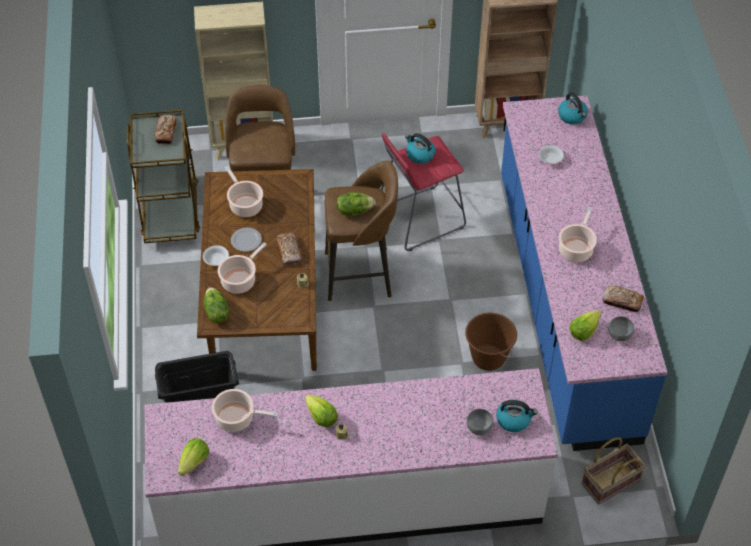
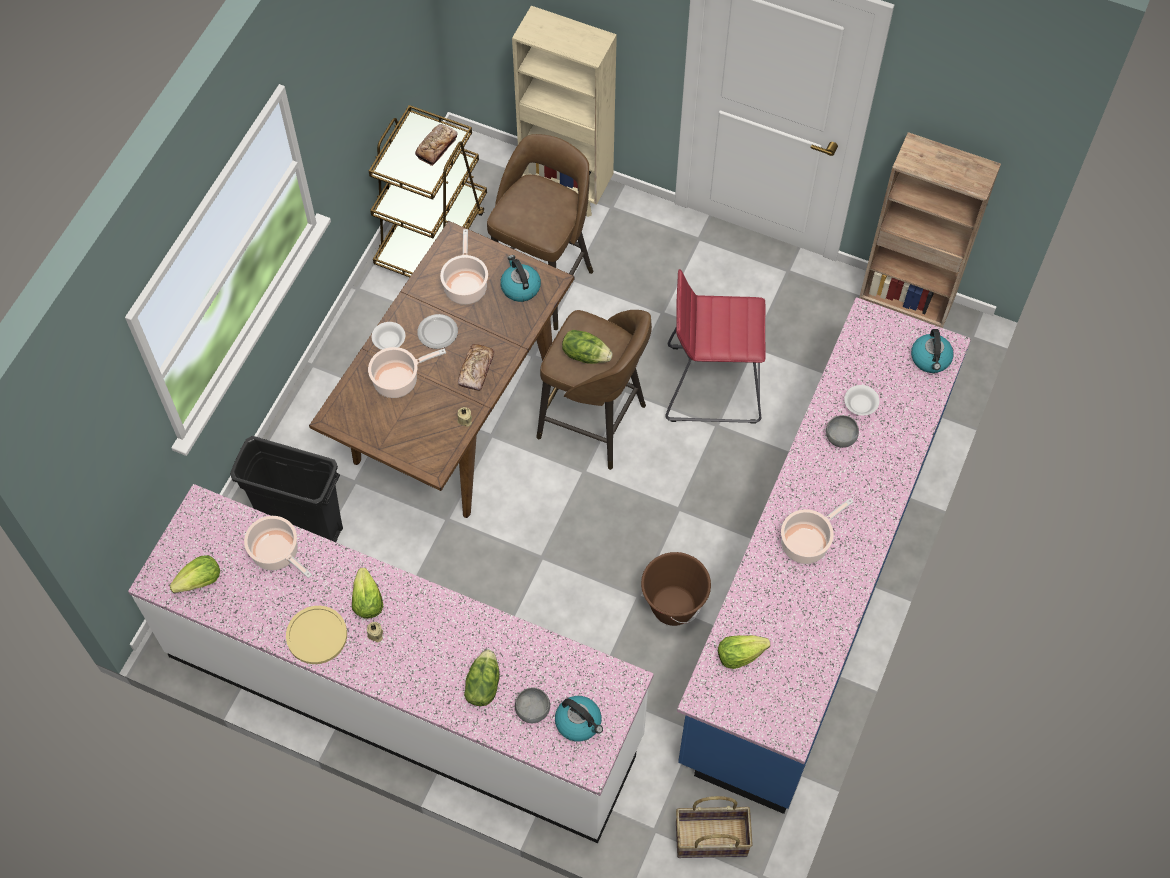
camera: 30 degrees right, 10 degrees up
(216, 312) = (347, 407): lettuce -> lettuce (482, 685)
(301, 455) = (317, 635): none -> yellow plate
(419, 155) = (722, 314): kettle -> kettle (520, 287)
(619, 335) = (780, 683): grey bowl -> grey bowl (840, 438)
(622, 301) = (814, 640): bread -> none

